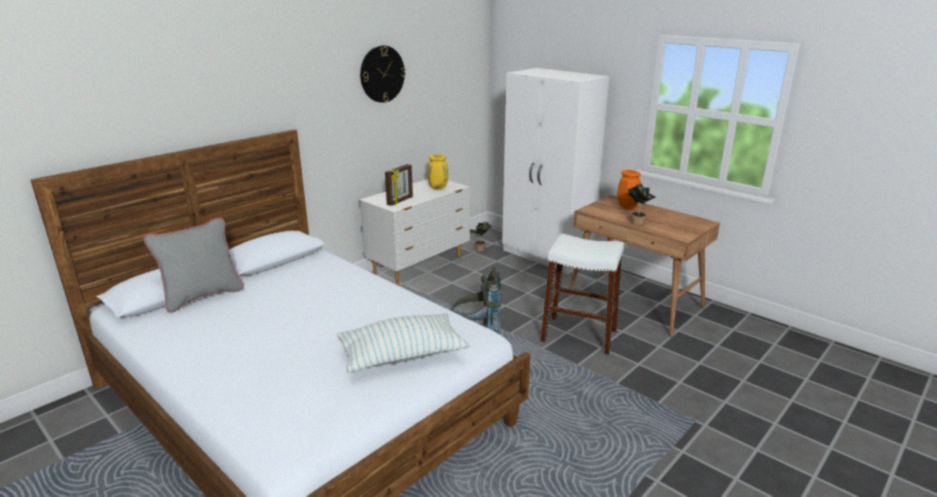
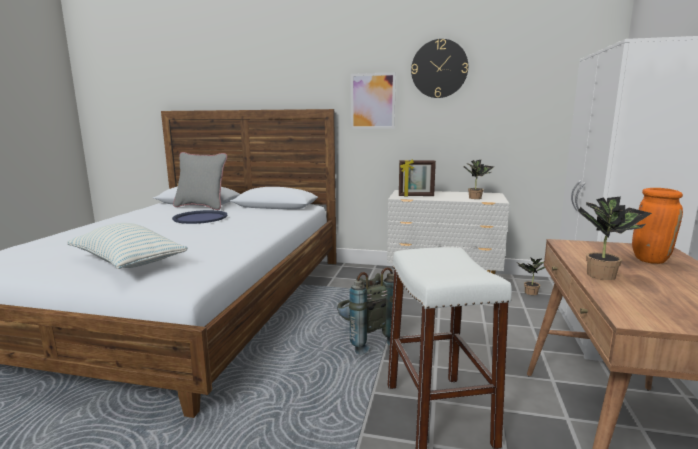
camera: 60 degrees right, 10 degrees down
(271, 304) = (200, 218): none -> blue tray
(329, 114) = (372, 101): none -> picture
(438, 188) = (476, 197): yellow vase -> potted plant

